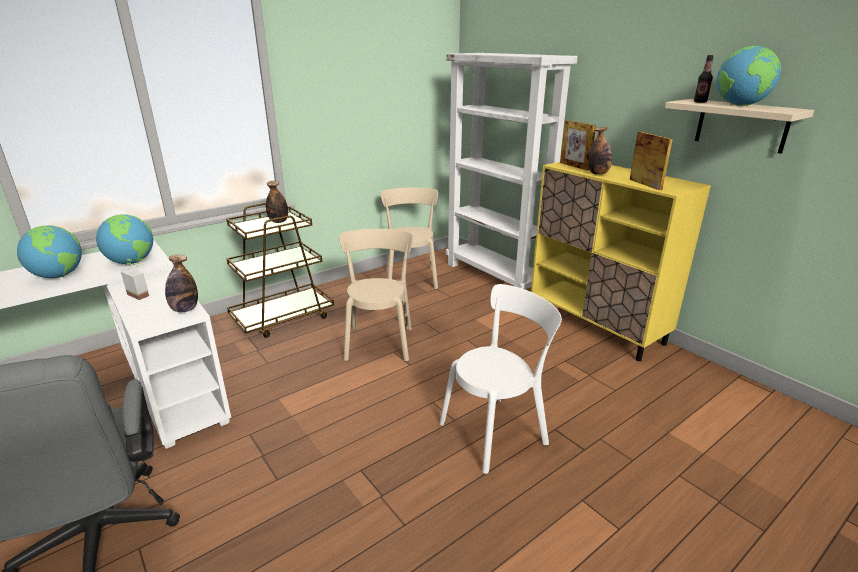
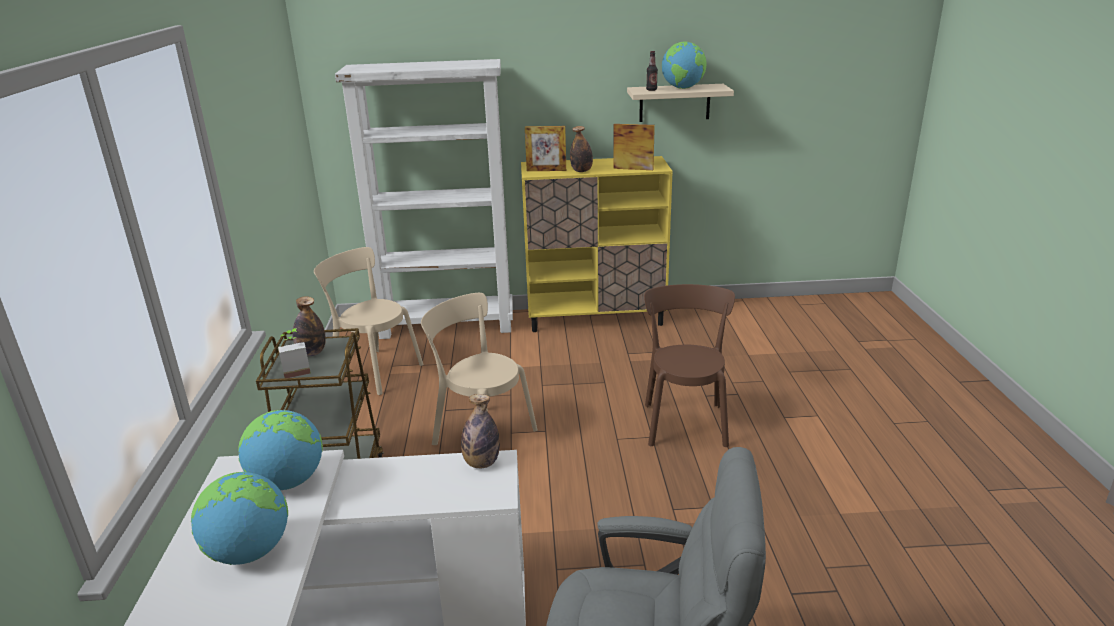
camera: 55 degrees left, 0 degrees up
(142, 293) = (391, 490): potted plant -> potted plant (296, 370)
(497, 431) = (685, 422): white chair -> brown chair

